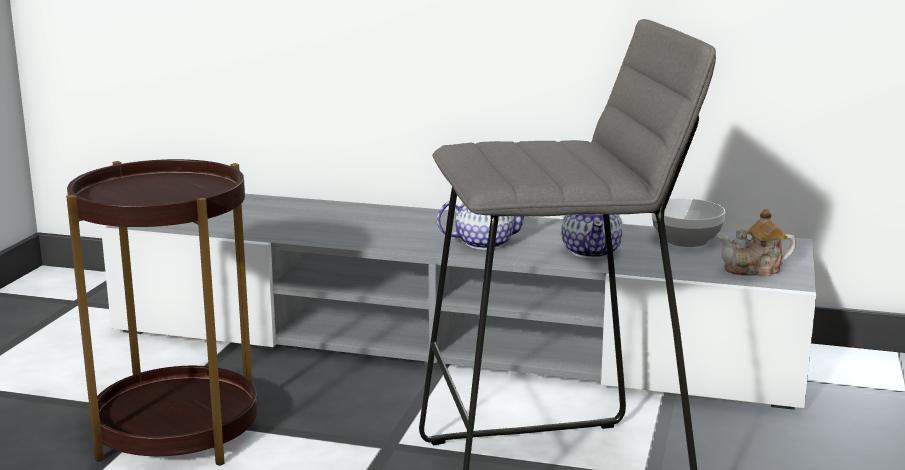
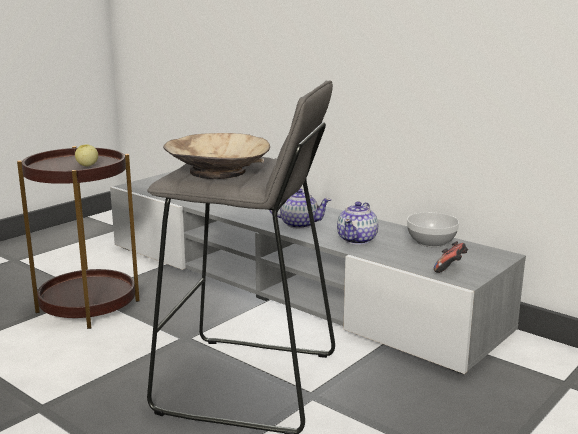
camera: 25 degrees right, 0 degrees up
(180, 191) = (87, 166): none -> apple
(539, 167) = (217, 171): none -> beige bowl
(754, 270) = (450, 269): teapot -> game controller

